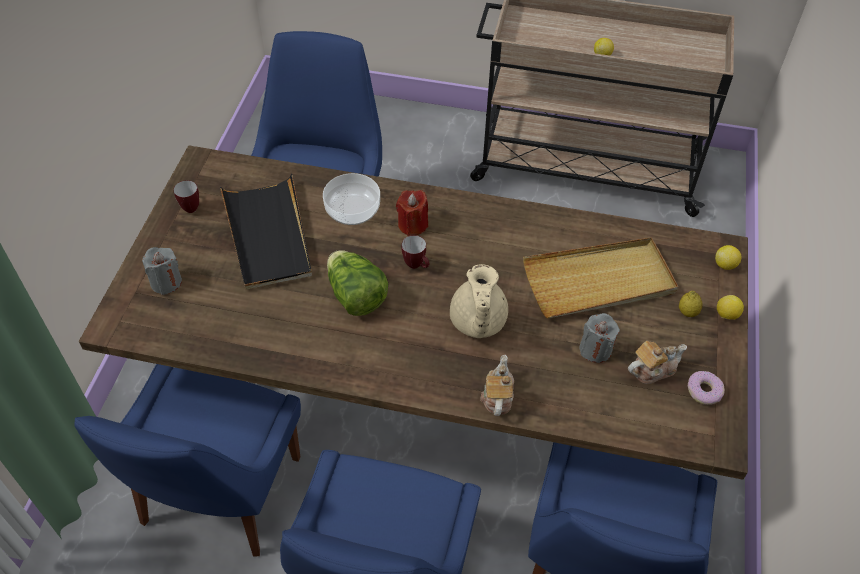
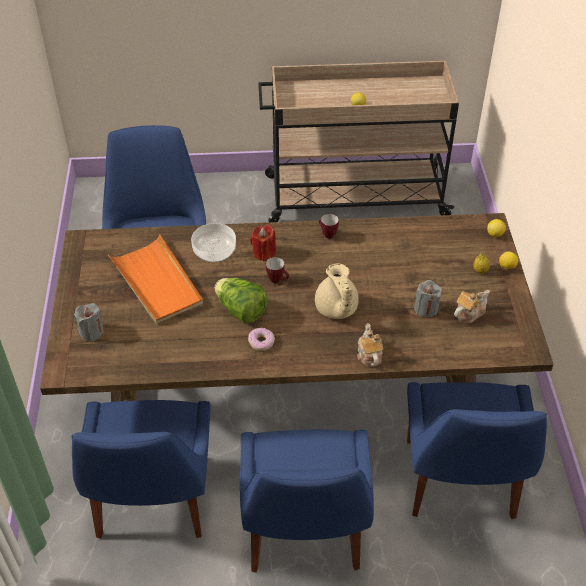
camera: 15 degrees left, 5 degrees down
(189, 206) = (86, 274): mug -> mug (327, 234)
(268, 235) = (157, 282): black tray -> orange tray
(599, 281) = (412, 263): beige tray -> none
(704, 391) = (508, 319): donut -> donut (261, 342)

